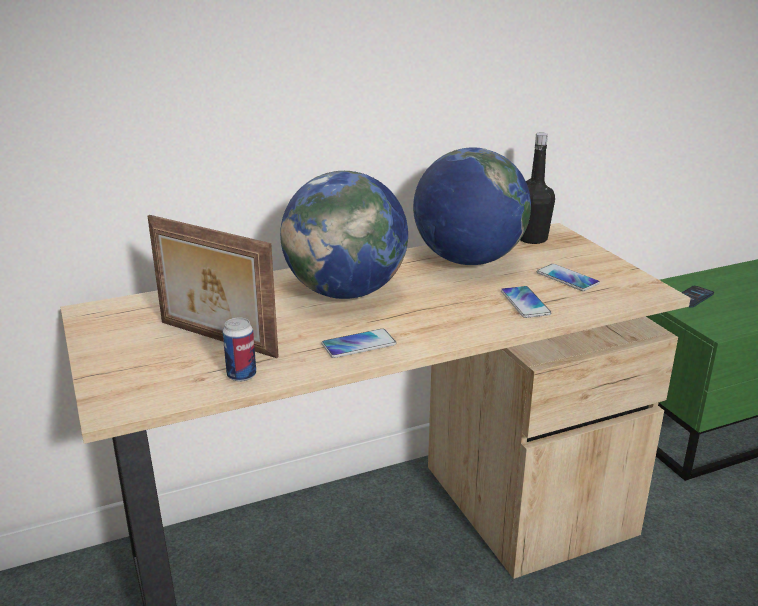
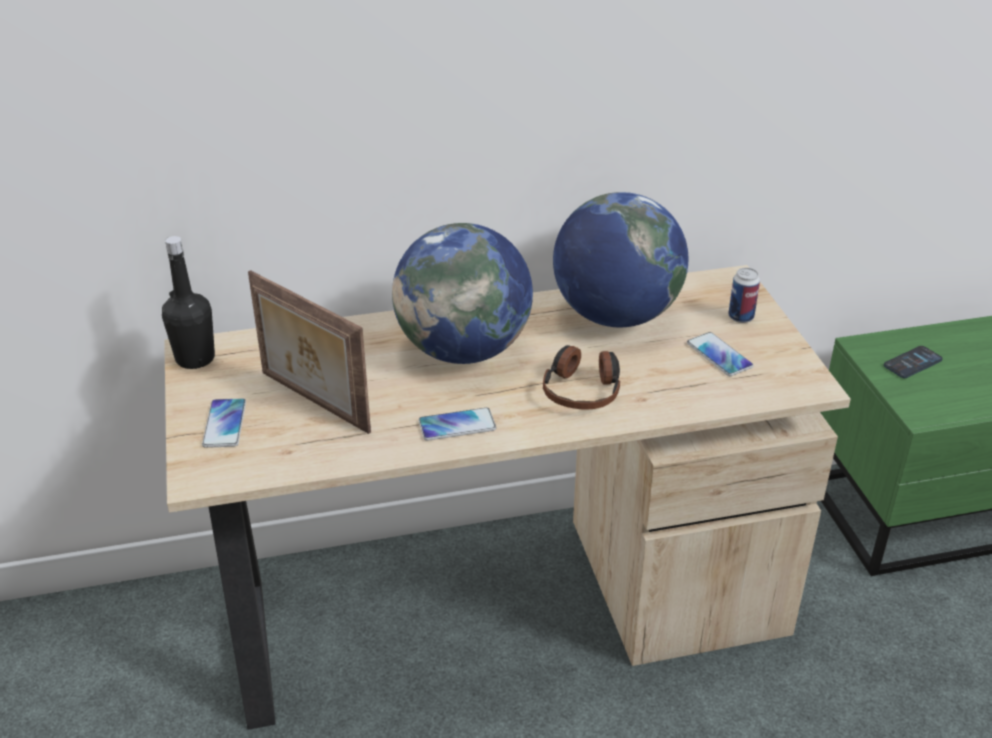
camera: 10 degrees right, 10 degrees up
(241, 375) = (329, 452): can -> can (740, 317)
(462, 310) = (582, 389): none -> headphones
(525, 303) = (656, 387): phone -> phone (225, 424)
(532, 239) = (703, 289): black bottle -> black bottle (195, 358)

